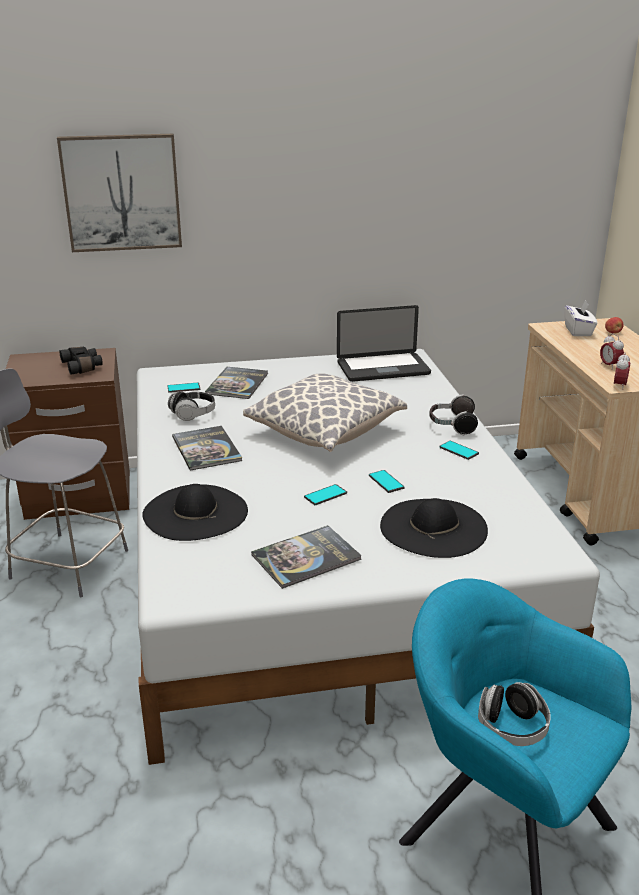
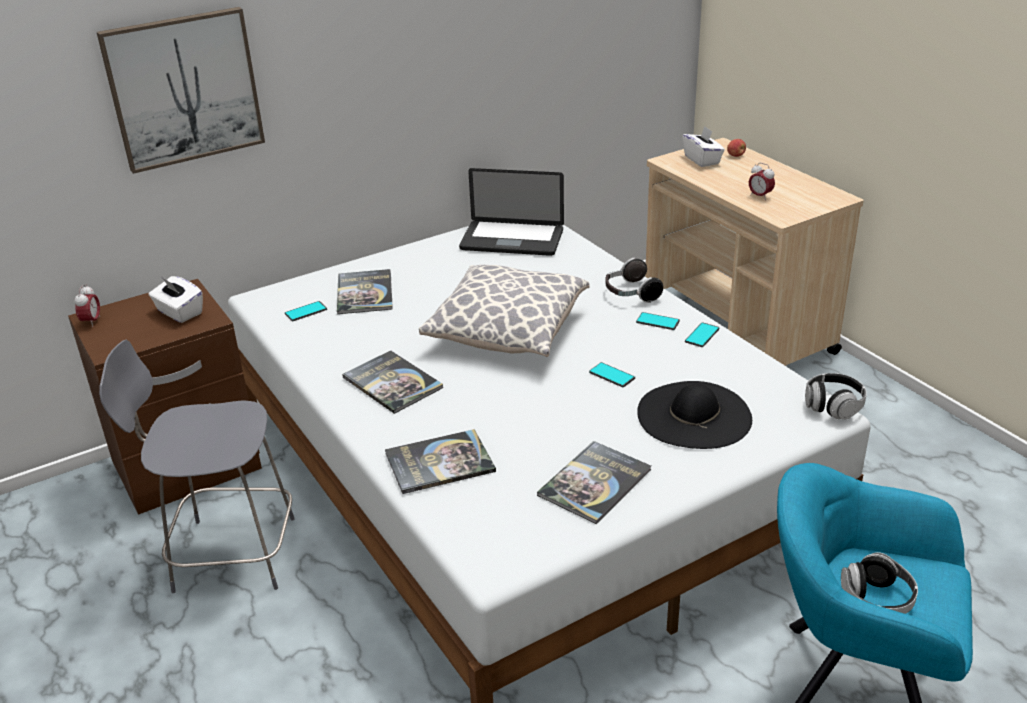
camera: 20 degrees left, 5 degrees up
(83, 366) = (179, 312): black binoculars -> white tissue box
(193, 414) = (343, 342): headphones -> headphones (833, 406)
(195, 512) = (439, 463): black hat -> book
(325, 495) = (562, 406): phone -> phone (702, 335)
(383, 368) = (512, 240): laptop -> laptop turned 45 degrees clockwise
(619, 386) = (785, 218): alarm clock -> alarm clock (92, 322)

